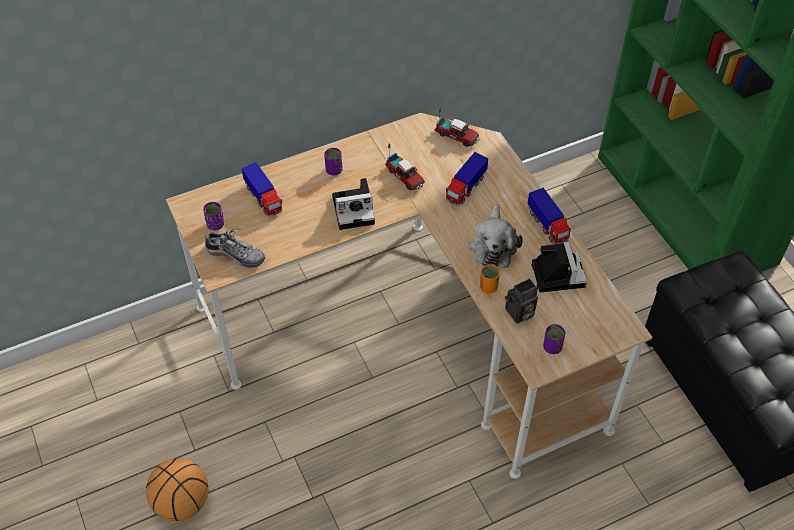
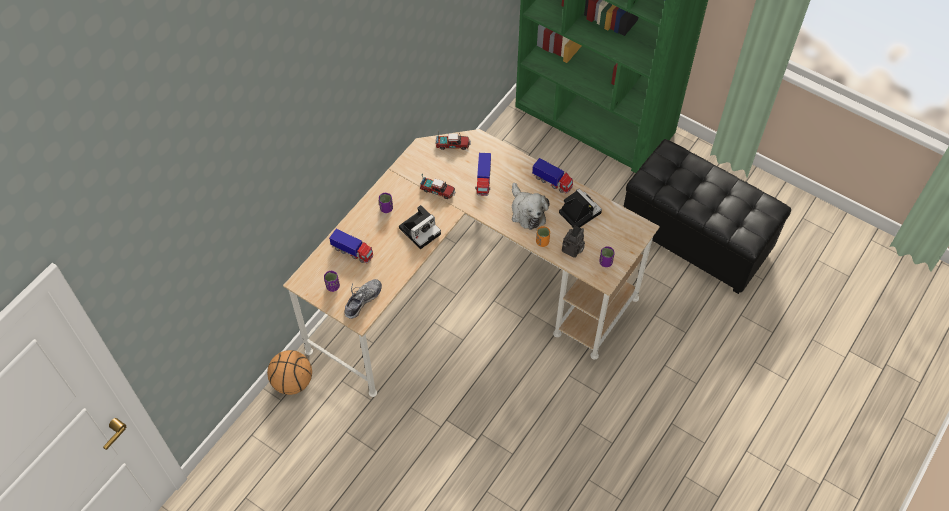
camera: 30 degrees left, 5 degrees up
(182, 501) = (392, 489): basketball -> basketball (292, 381)
(235, 255) = (362, 301): shoe -> shoe turned 45 degrees counterclockwise

